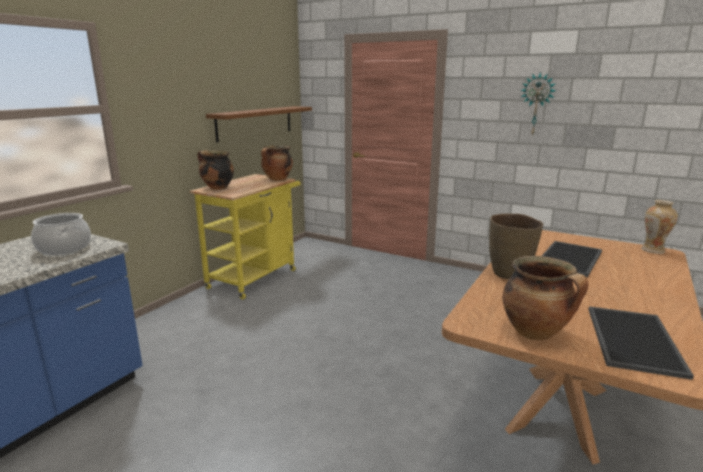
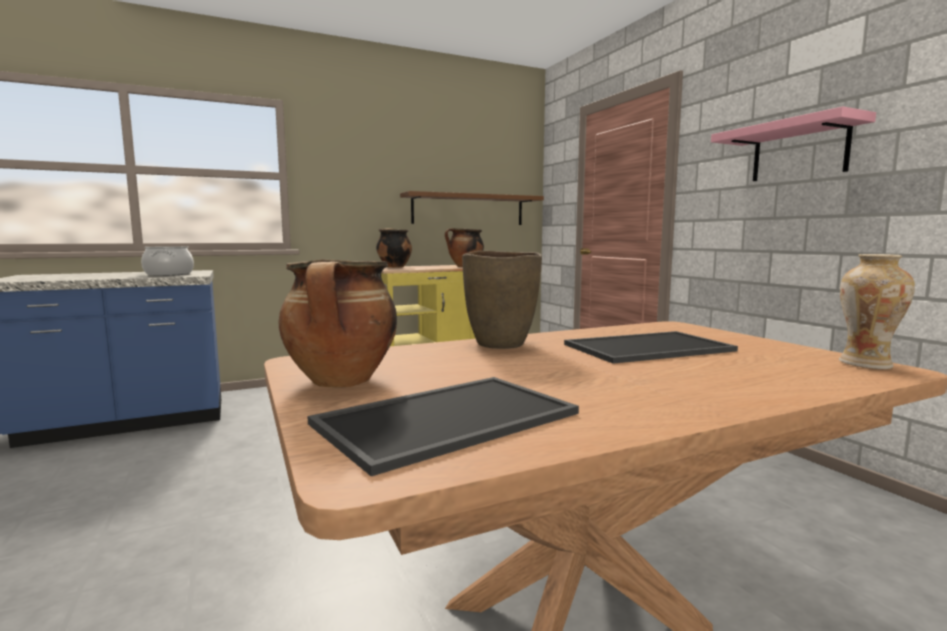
camera: 35 degrees right, 10 degrees down
(536, 104) = (799, 151): wall clock -> pink shelf

